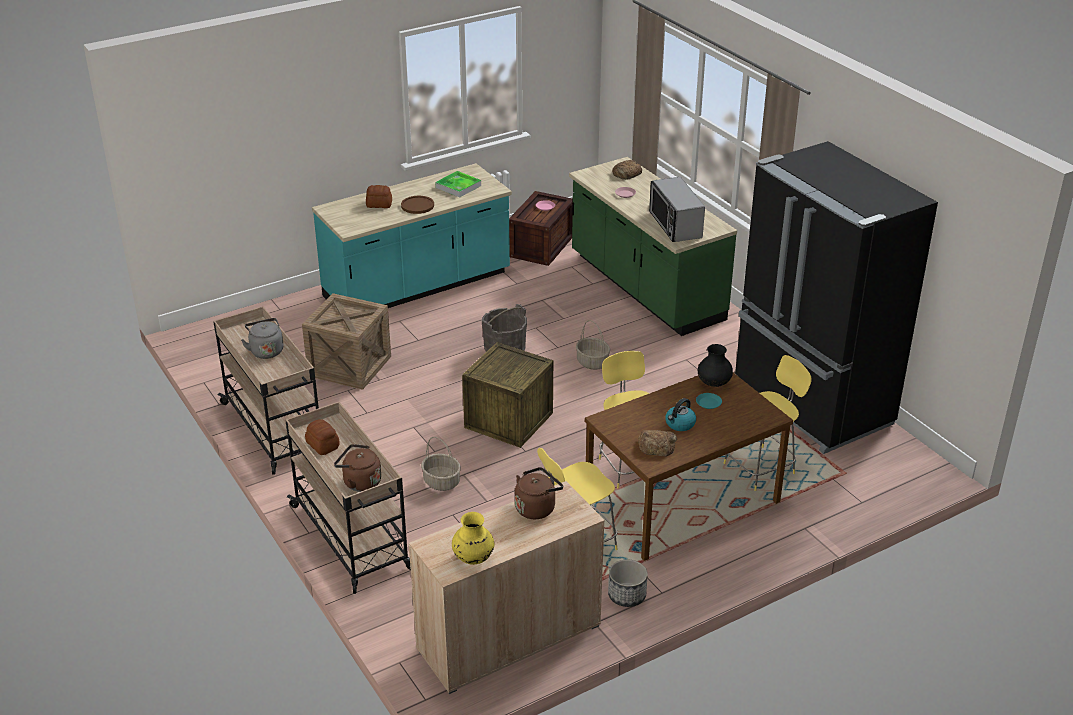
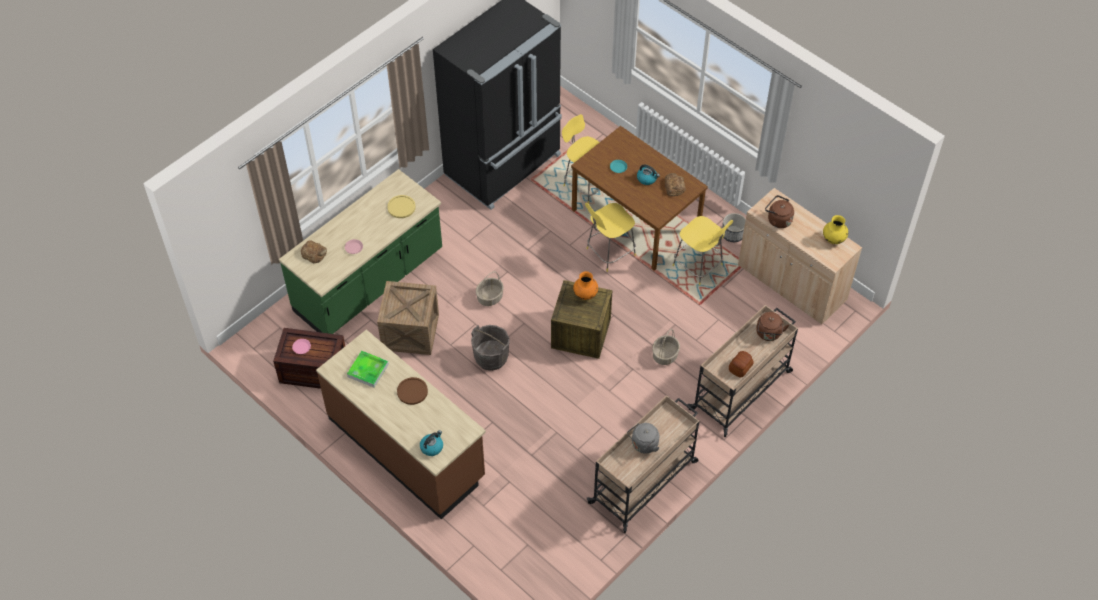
camera: 105 degrees left, 20 degrees up
(344, 208) = (432, 447): none -> kettle
(350, 366) = (544, 459): crate -> crate (410, 332)
(379, 204) = (417, 421): bread -> none
(417, 286) = (407, 447): turquoise counter -> brown counter
(522, 372) = (585, 294): none -> orange vase
(675, 225) = (401, 207): microwave -> yellow plate
(714, 383) = (595, 167): black vase -> none

